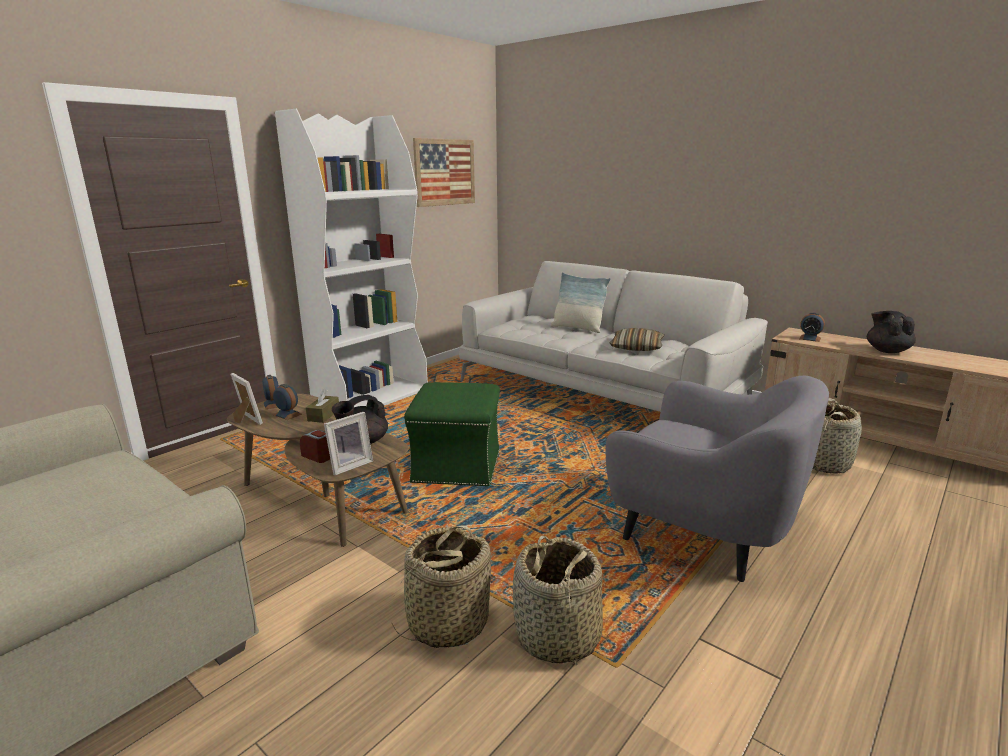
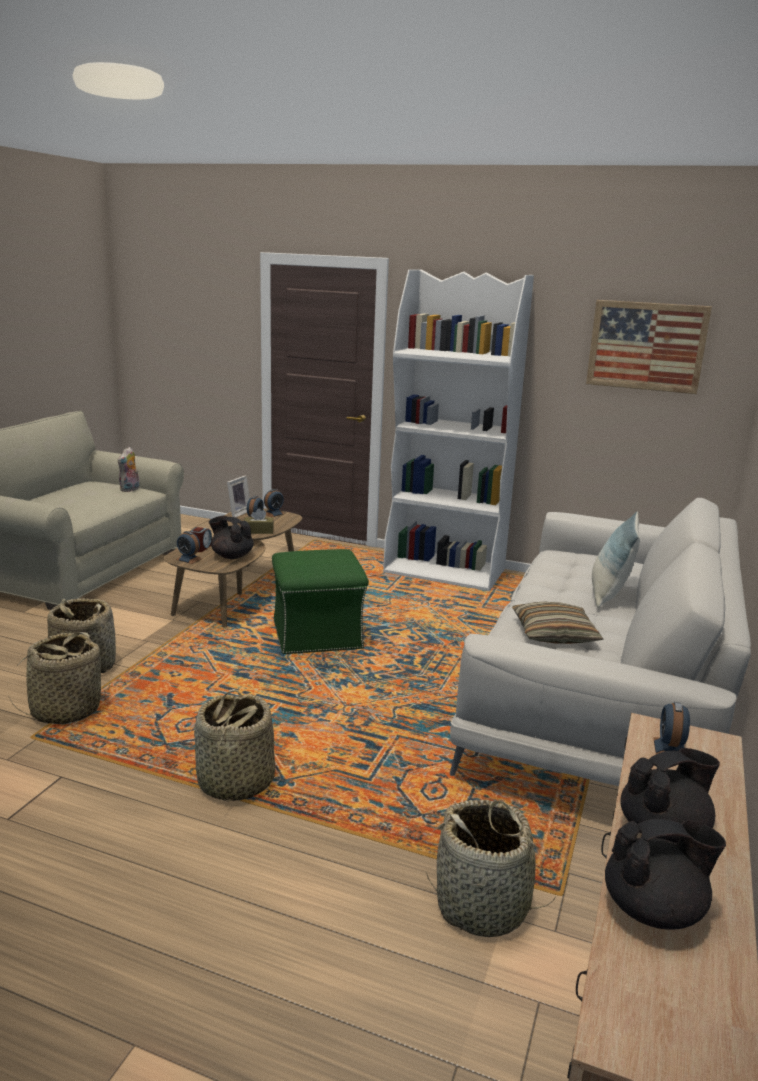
camera: 70 degrees right, 0 degrees up
(91, 464) = (130, 490): none -> plush toy
(349, 465) = (189, 559): picture frame -> alarm clock
(704, 532) = (235, 782): grey armchair -> basket
(951, 361) = (654, 909): none -> black teapot

